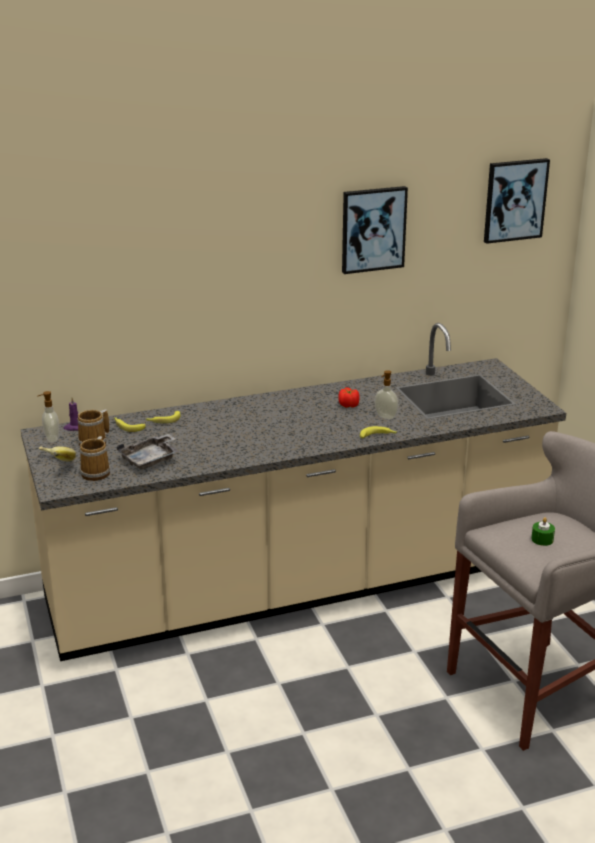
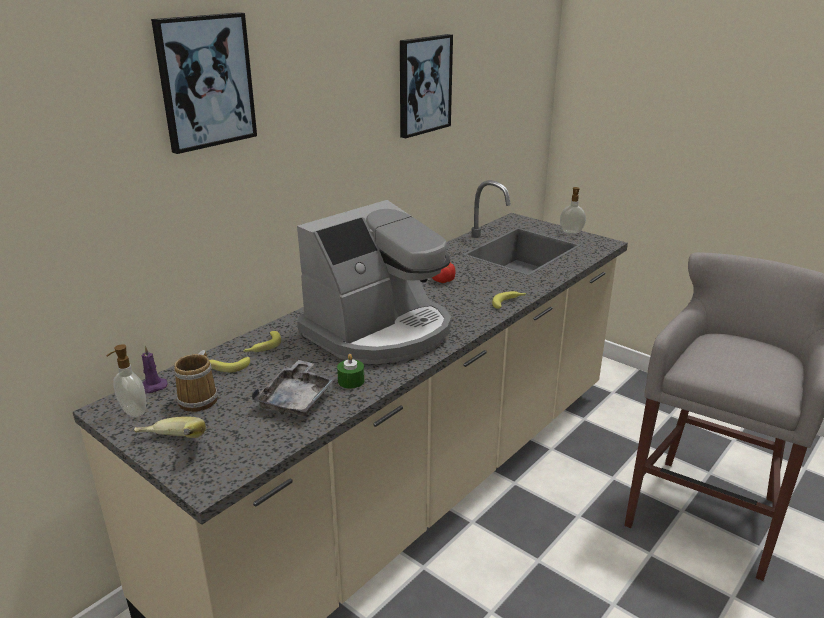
camera: 30 degrees left, 0 degrees up
(97, 472) = (243, 439): mug -> none
(253, 431) = (379, 331): none -> coffee machine
(385, 417) = (490, 283): soap dispenser -> soap dispenser (571, 232)
(514, 200) = (521, 50): picture -> picture (205, 81)
(542, 539) = (741, 362): green candle -> green candle (351, 381)

